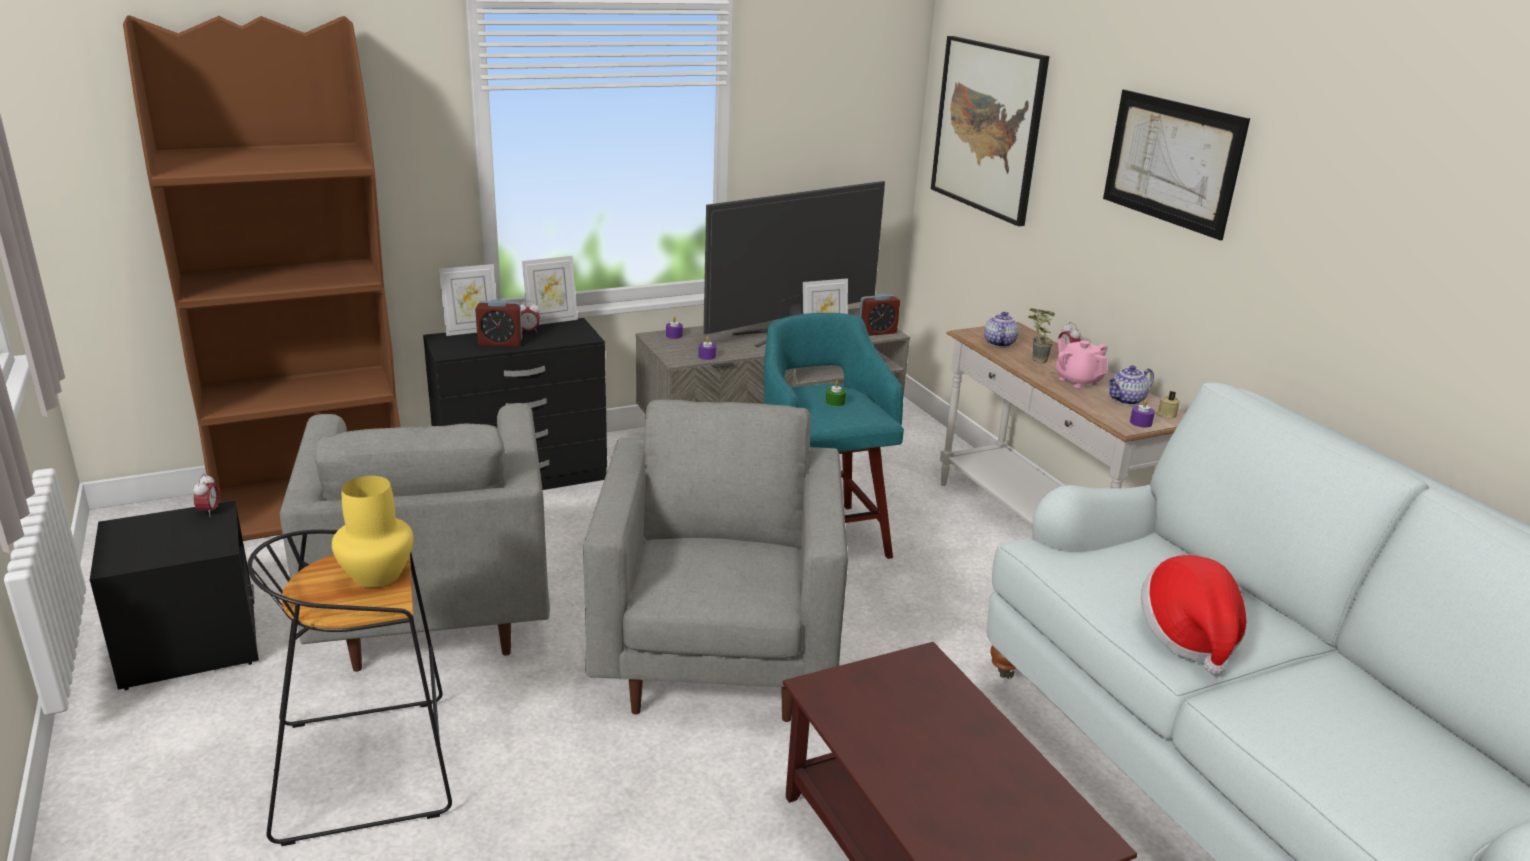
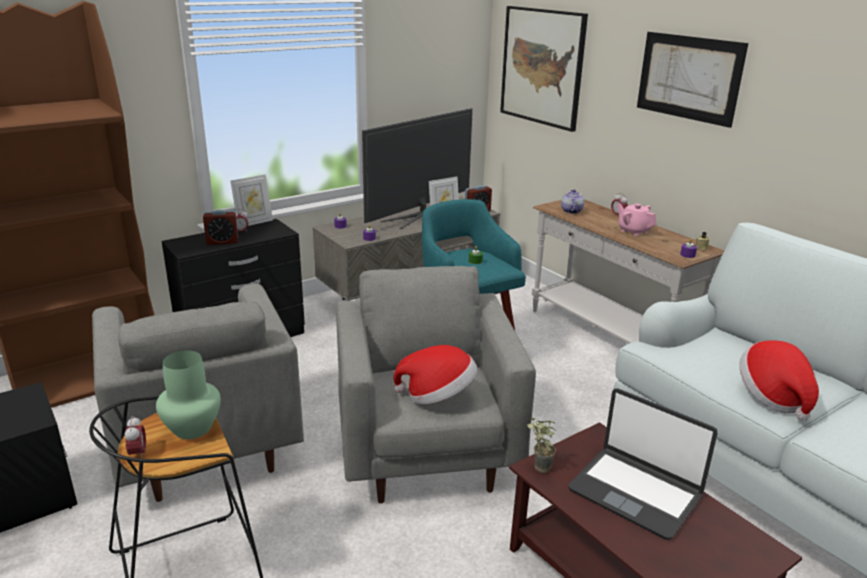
camera: 10 degrees left, 0 degrees up
(209, 512) = (22, 393): alarm clock -> alarm clock (138, 454)
(376, 575) = (191, 428): yellow vase -> green vase
(472, 331) = (197, 235): picture frame -> none
(721, 578) = (437, 395): none -> hat
(940, 737) = (635, 492): none -> laptop
(1034, 360) = (599, 220): potted plant -> potted plant (537, 467)
(1127, 400) = (671, 241): teapot -> none

